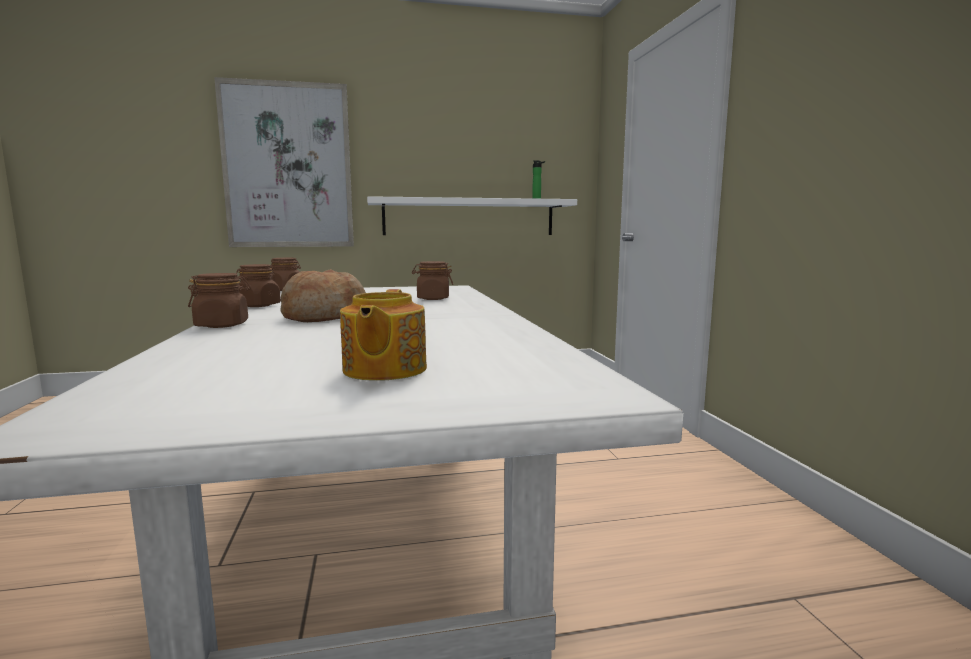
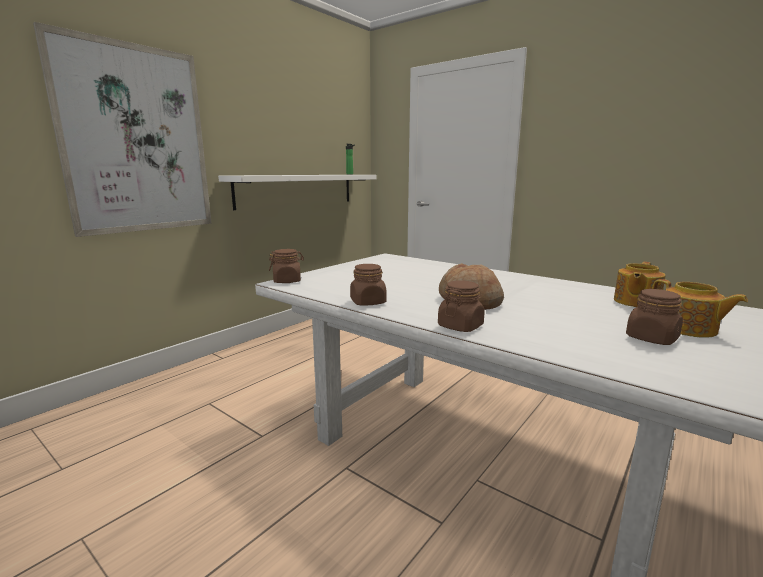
camera: 40 degrees left, 5 degrees up
(433, 298) = (437, 271): brown jar -> brown jar (651, 338)
(481, 345) = (635, 302): none -> teapot

